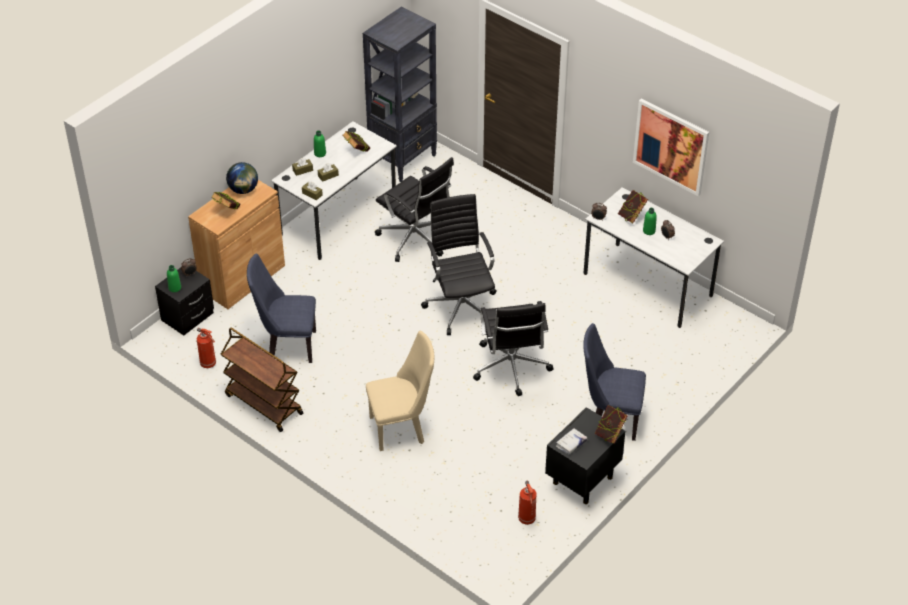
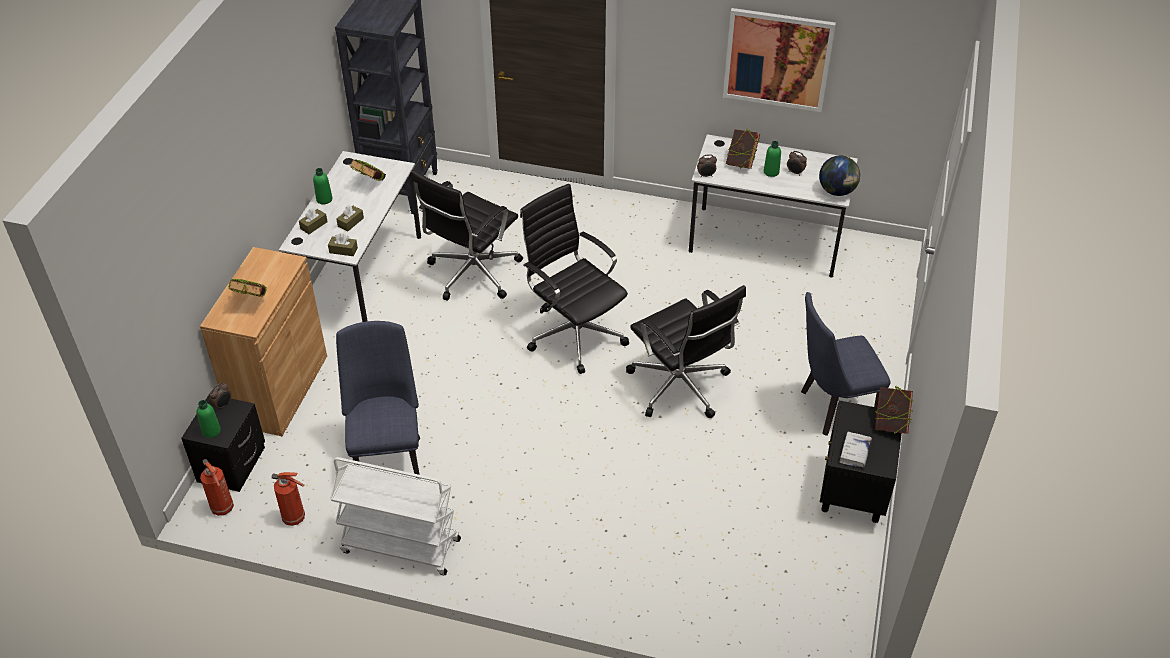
camera: 25 degrees left, 0 degrees up
(243, 190) = (259, 268): globe -> globe (837, 191)
(263, 404) = (399, 546): brown cart -> white cart
(287, 346) = (388, 457): blue chair -> blue chair turned 105 degrees clockwise
(402, 428) = (598, 510): beige chair -> none
(415, 239) = (472, 274): black office chair -> black office chair turned 105 degrees clockwise
(527, 519) = (824, 570): fire extinguisher -> fire extinguisher (223, 509)

